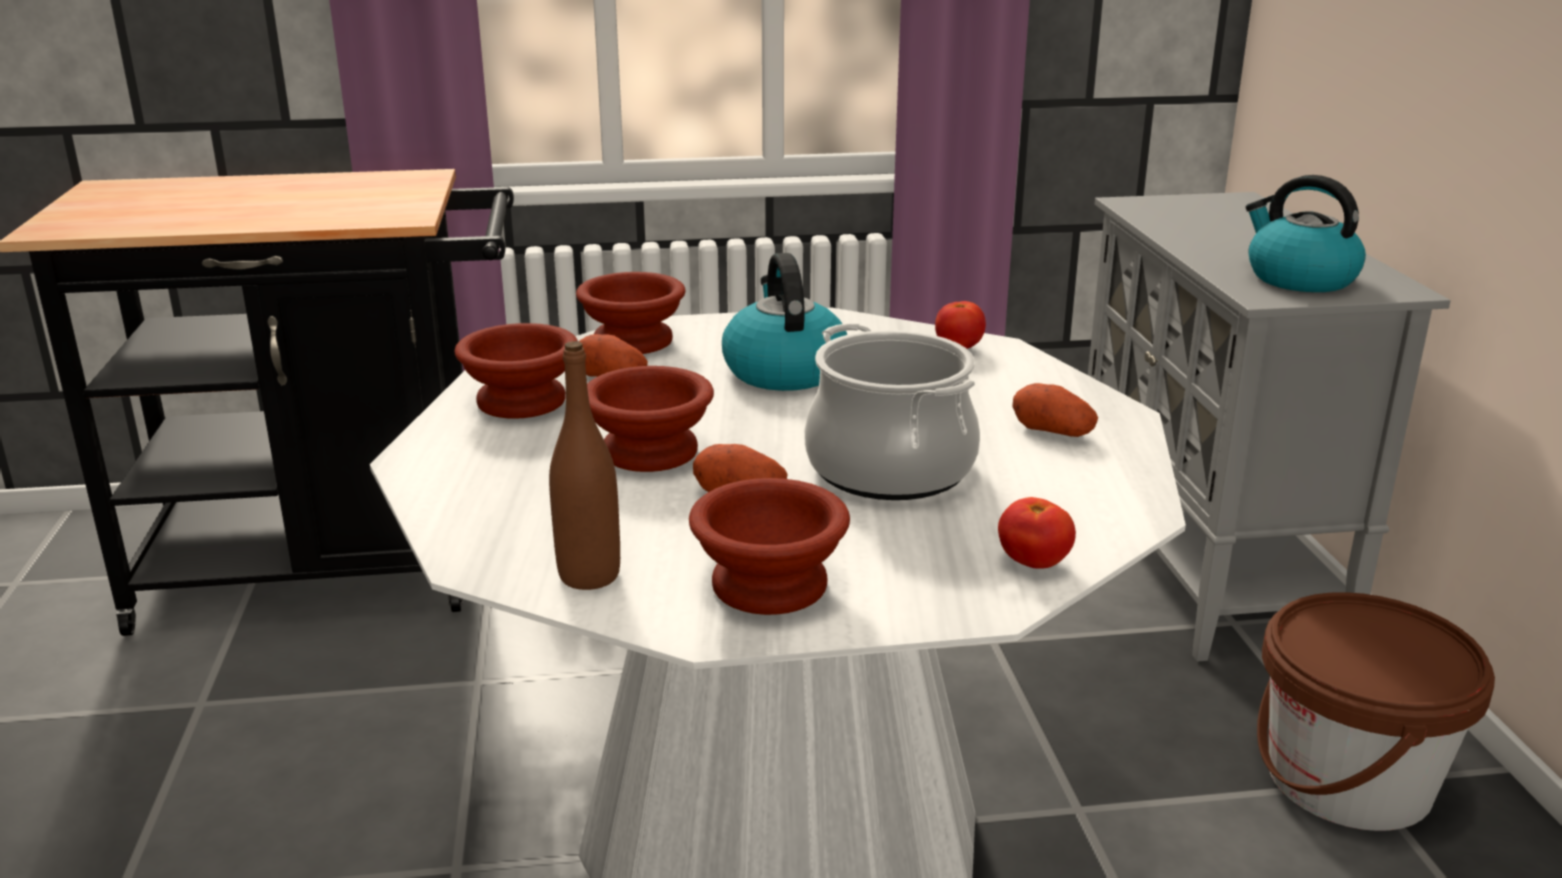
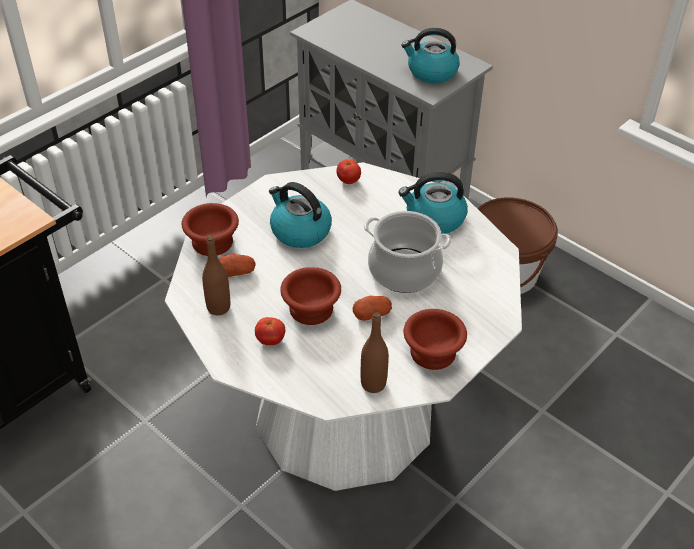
camera: 40 degrees left, 20 degrees up
(519, 400) = (218, 307): brown bowl -> brown bottle
(1033, 563) = (495, 294): tomato -> tomato (270, 340)
(1053, 431) = (434, 219): potato -> kettle

